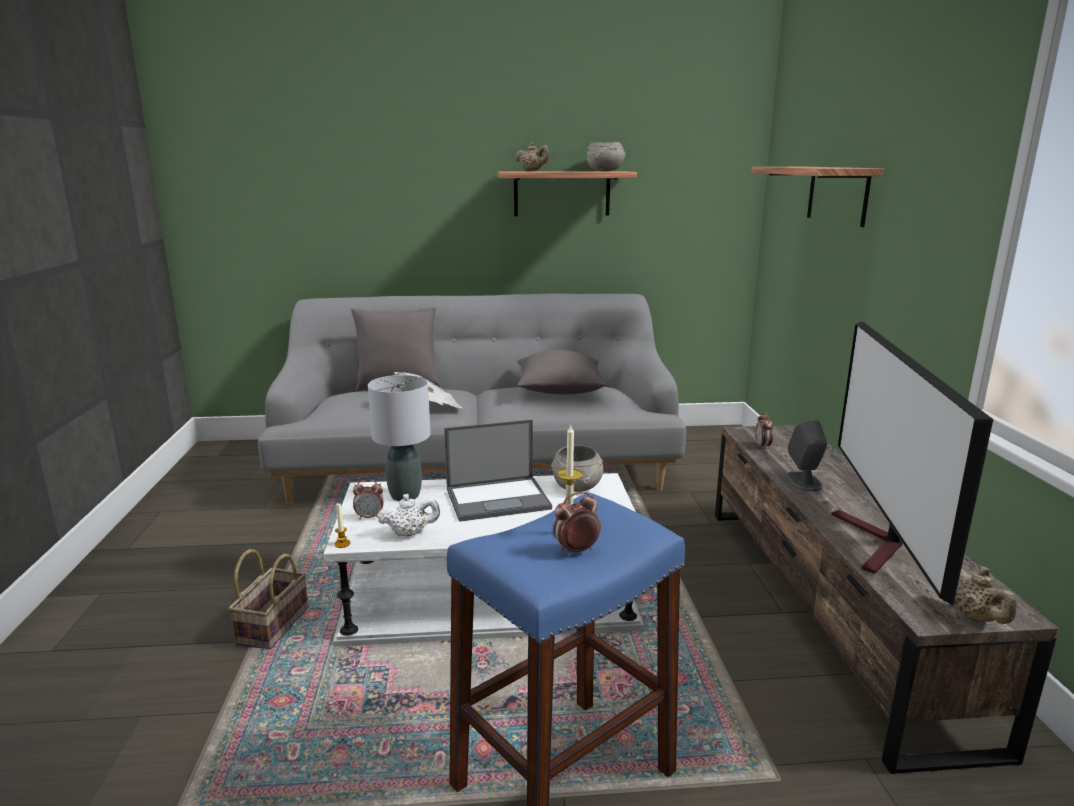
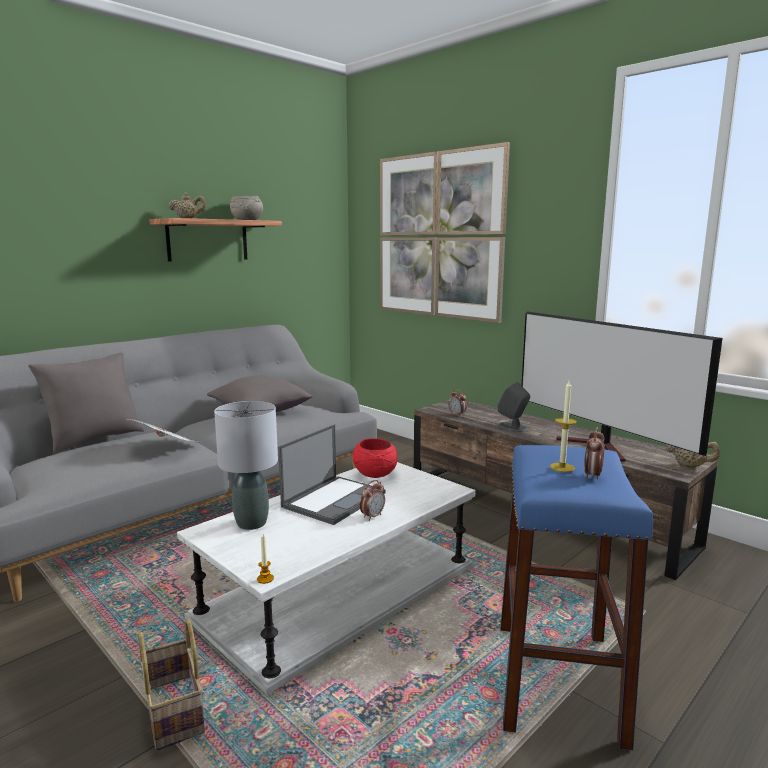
camera: 40 degrees left, 5 degrees down
(369, 517) = (251, 550): alarm clock -> alarm clock (372, 516)
(409, 533) = (310, 548): white teapot -> none
(577, 486) = (375, 473): grey bowl -> red bowl
(837, 195) = (438, 236): shelf -> picture

